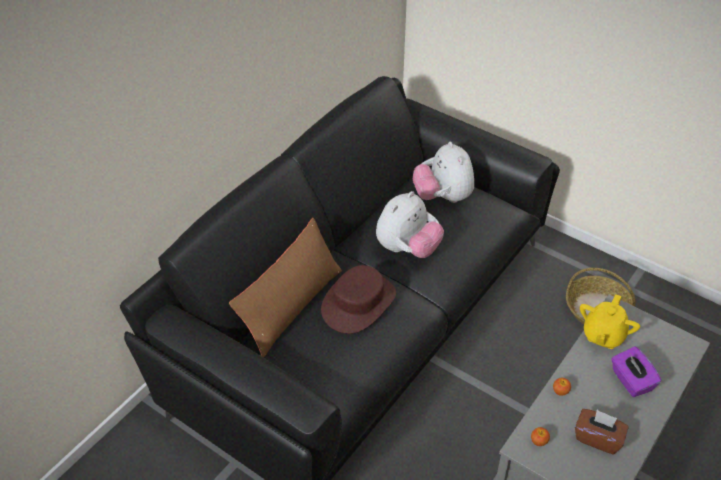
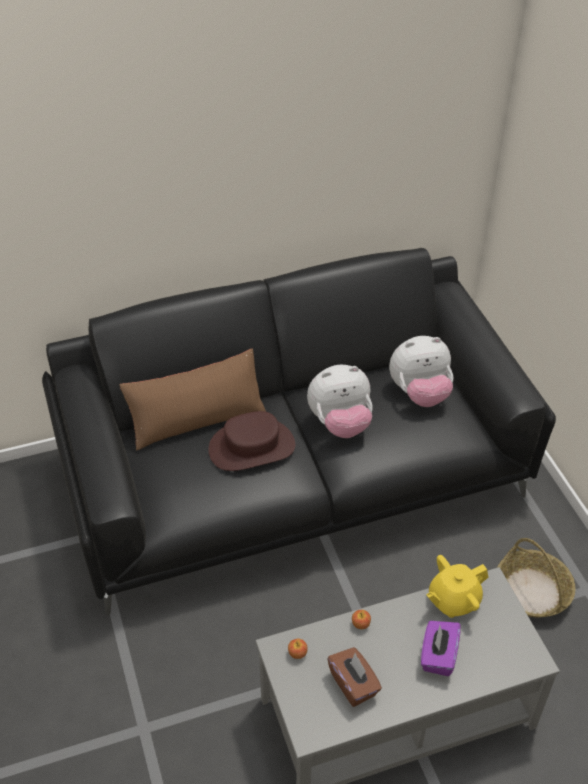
camera: 35 degrees right, 0 degrees up
(443, 197) = (419, 394): plush toy -> plush toy turned 120 degrees counterclockwise

